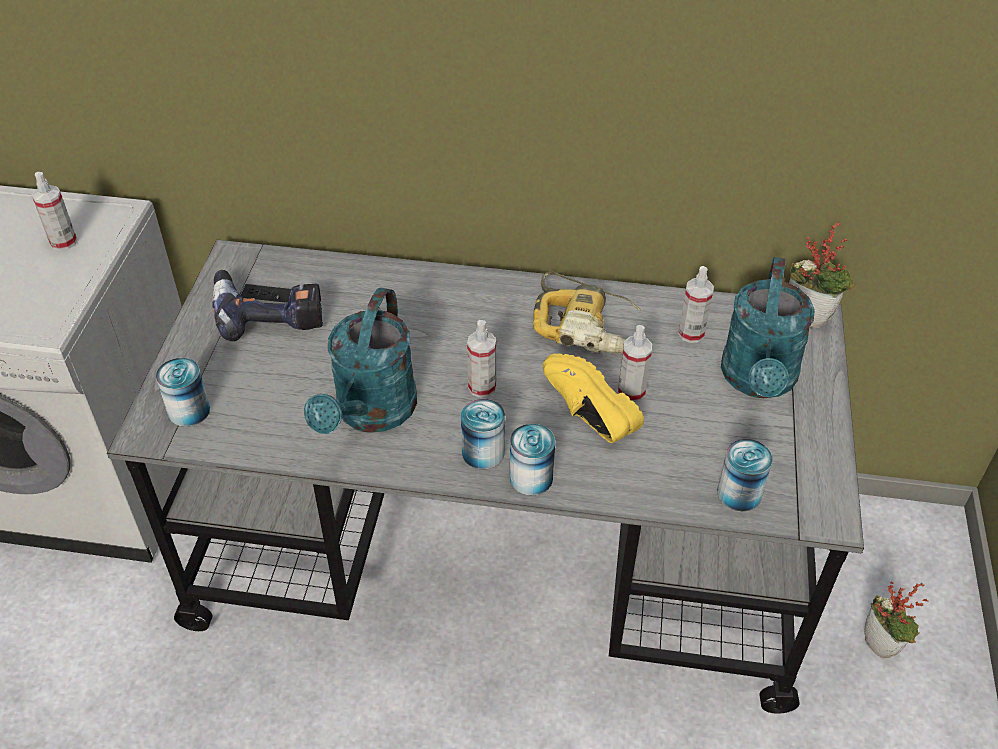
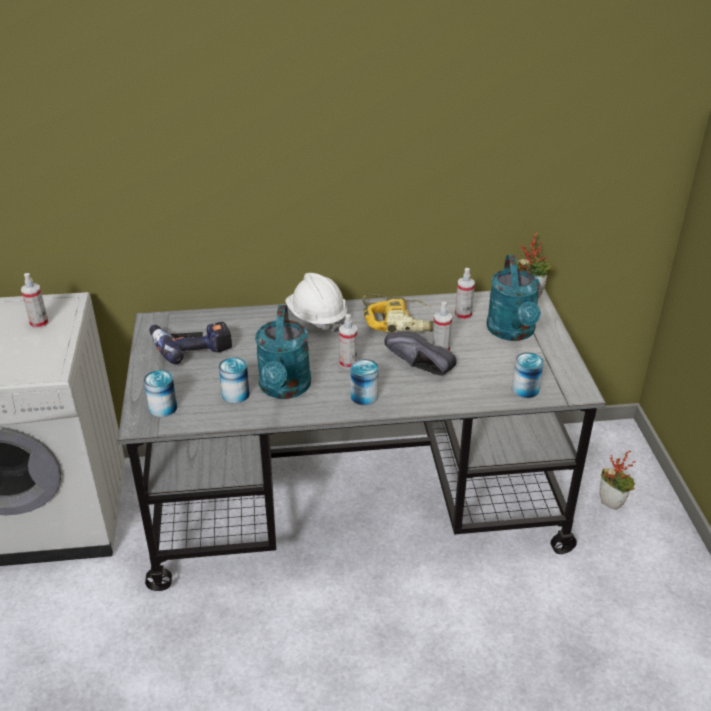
camera: 15 degrees left, 10 degrees down
(466, 296) = (316, 318): none -> white hard hat
(531, 478) = (399, 404): can -> can (235, 394)
(584, 415) = (417, 367): yellow shoe -> black shoe

